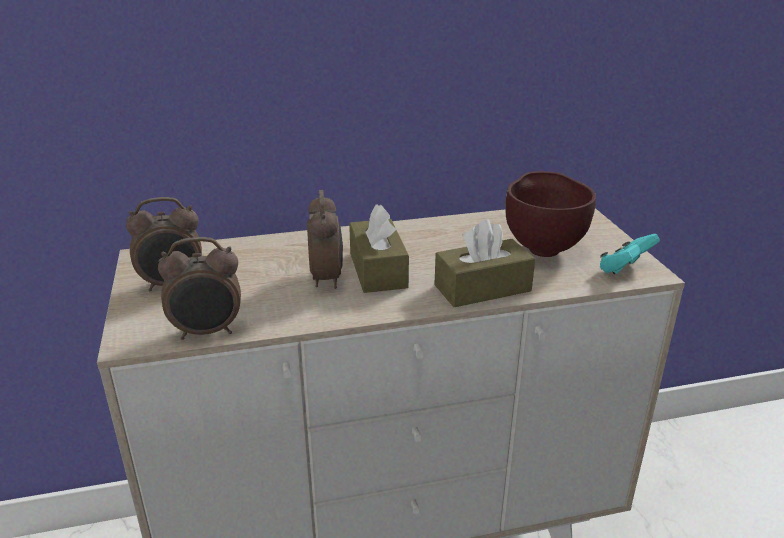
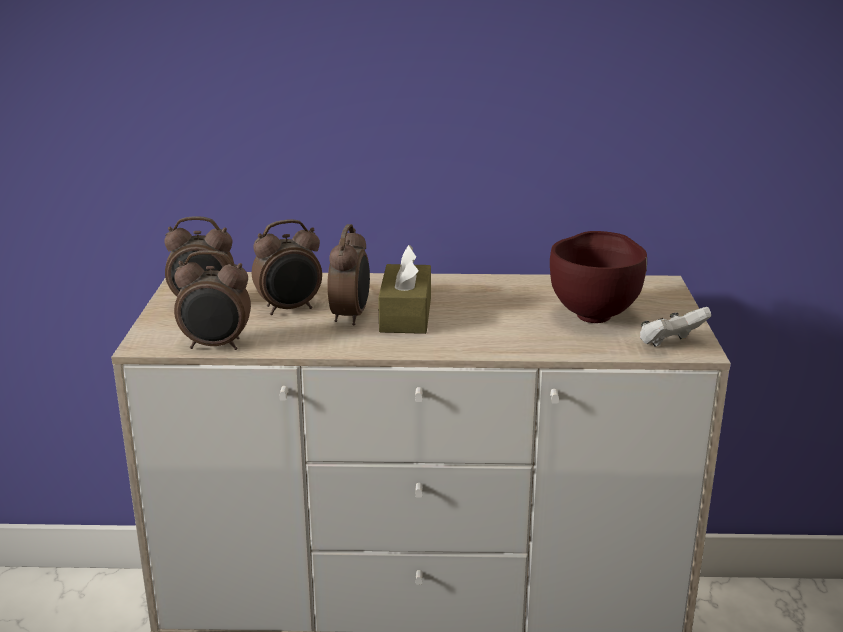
camera: 15 degrees right, 5 degrees down
(263, 278) = (290, 309): none -> alarm clock
(482, 288) = (502, 342): brown tissue box -> none
(624, 269) = (670, 343): turquoise game controller -> white game controller

